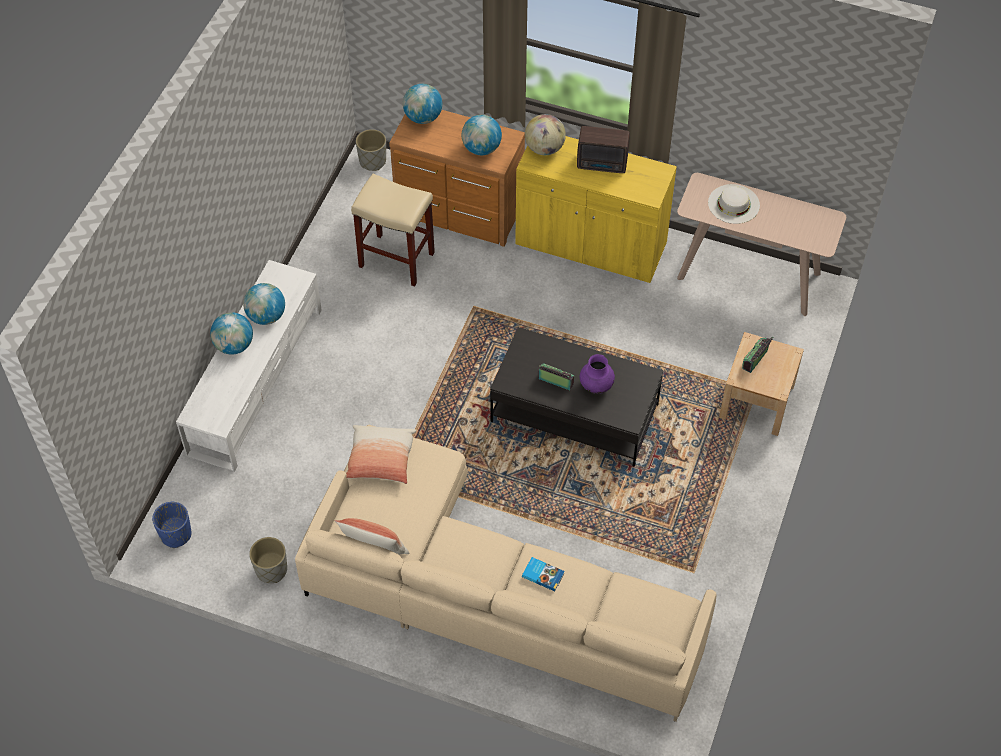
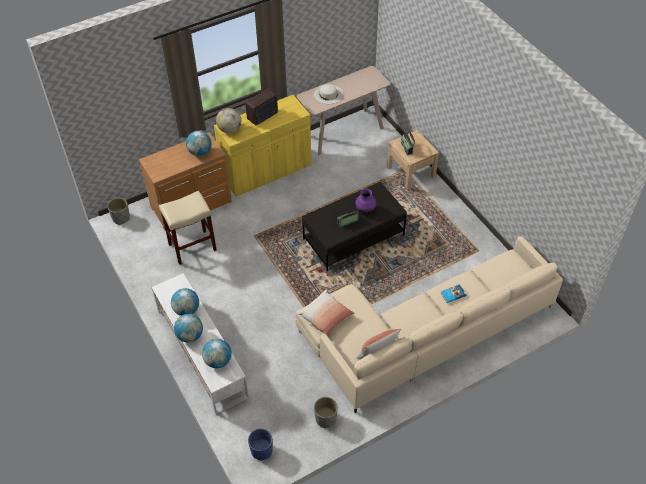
camera: 50 degrees left, 5 degrees down
(423, 117) = (154, 161): globe -> globe (218, 361)

